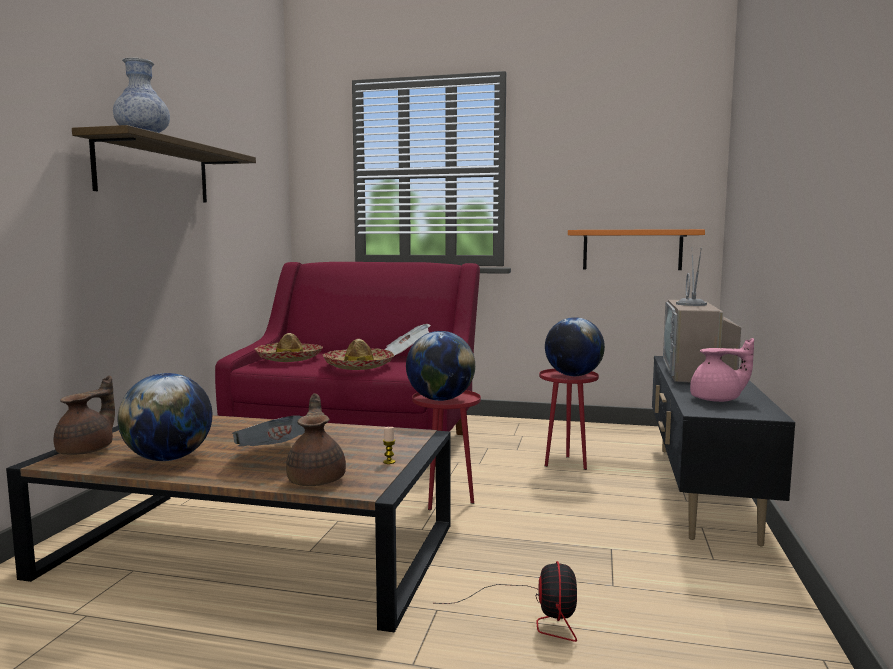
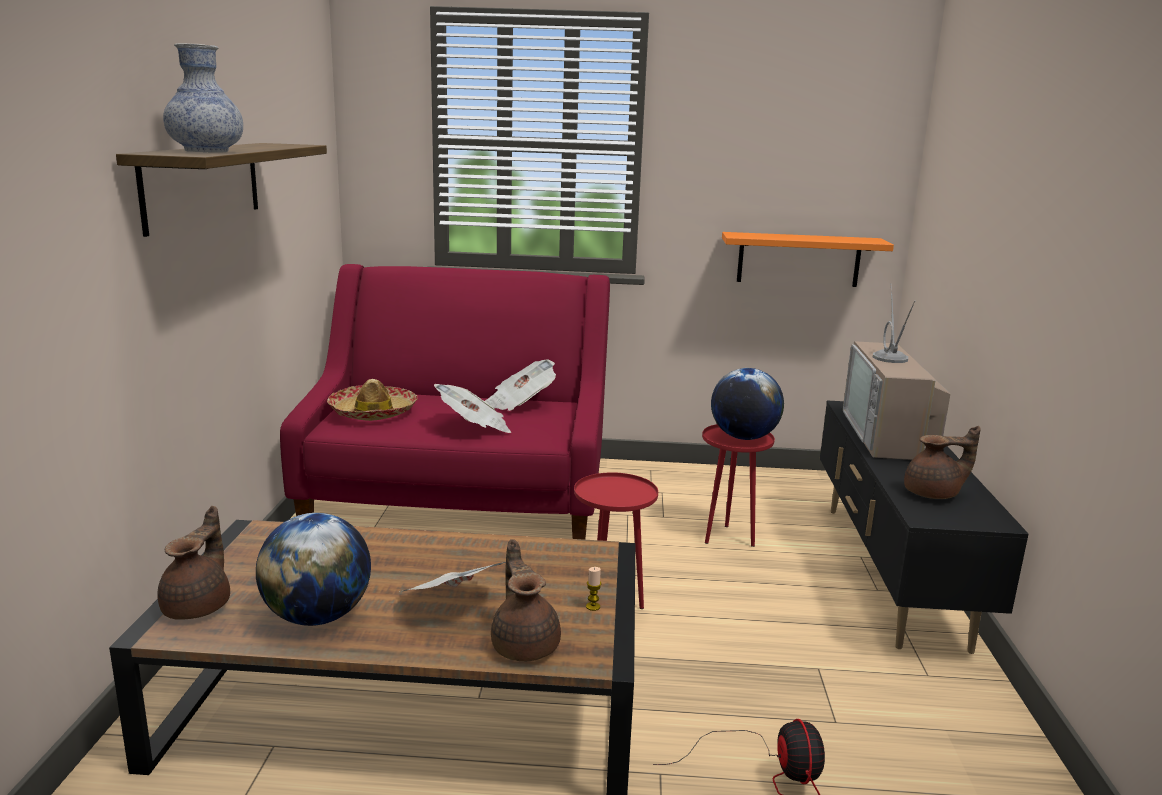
camera: 10 degrees left, 10 degrees up
(358, 366) = (474, 428): hat -> newspaper
(440, 399) = (610, 494): globe -> none
(717, 400) = (934, 494): pink teapot -> brown teapot

